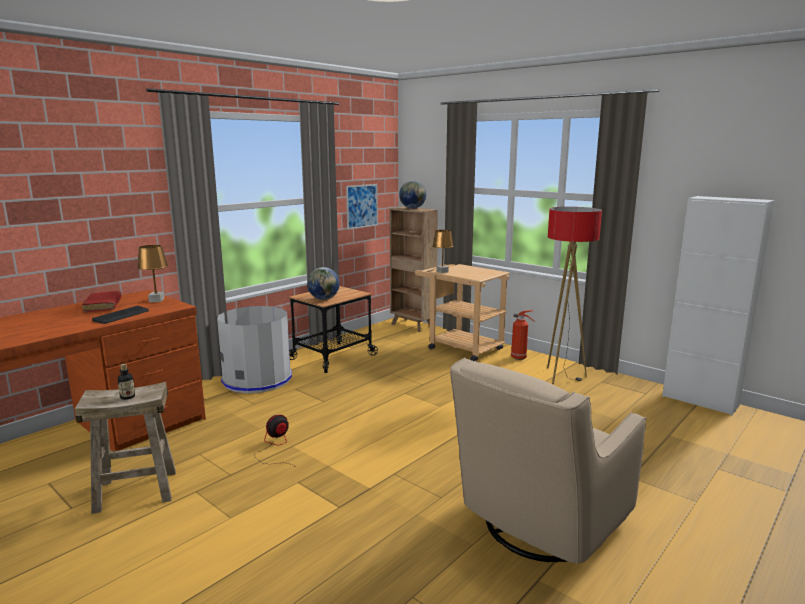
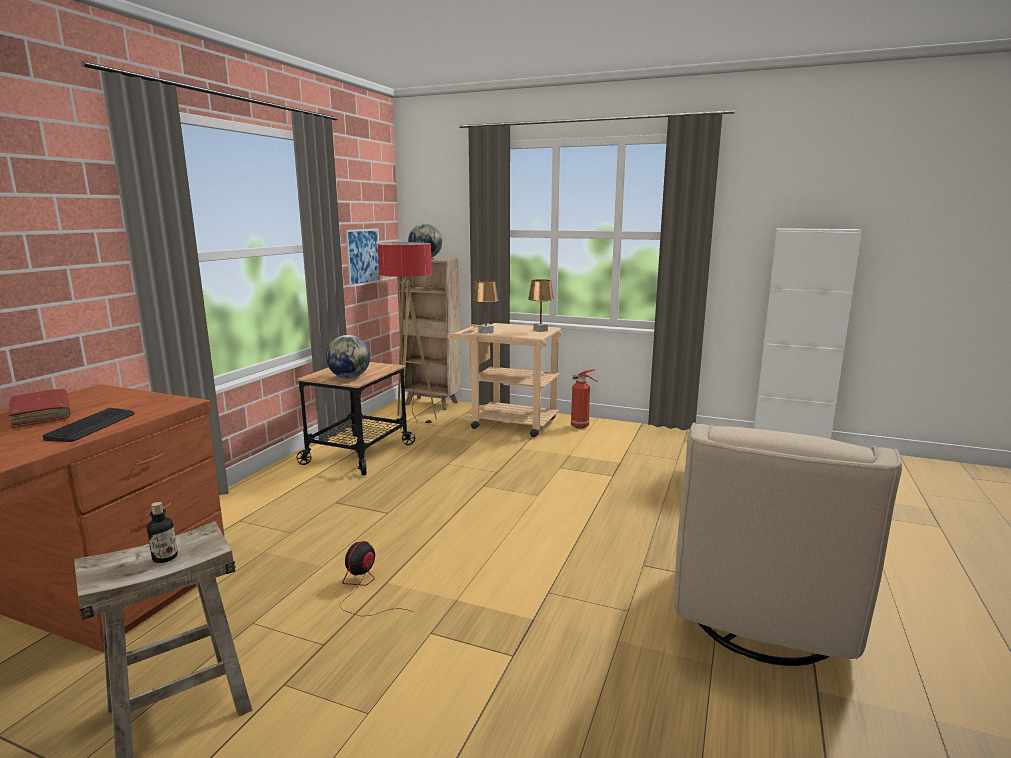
camera: 20 degrees left, 0 degrees up
(156, 300) = (132, 397): brown table lamp -> brown table lamp (540, 330)
(257, 379) = (272, 497): grey trash can -> none
(562, 376) = (641, 441): floor lamp -> floor lamp (412, 421)

